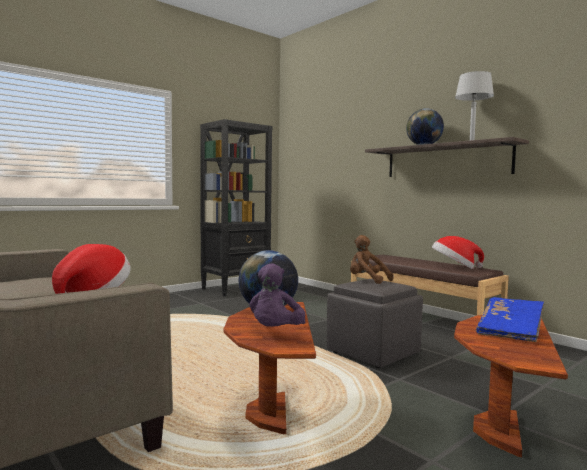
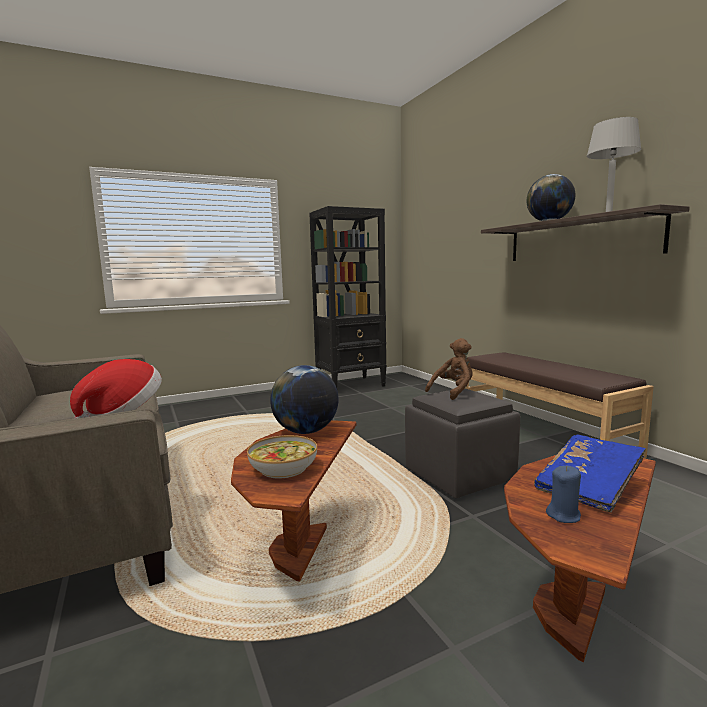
camera: 15 degrees right, 5 degrees up
(275, 332) = (283, 468): purple plush toy -> bowl
(367, 280) = (453, 392): brown plush toy -> brown plush toy turned 90 degrees clockwise
(454, 268) = (580, 374): hat -> none
(507, 346) = (563, 515): none -> blue candle

